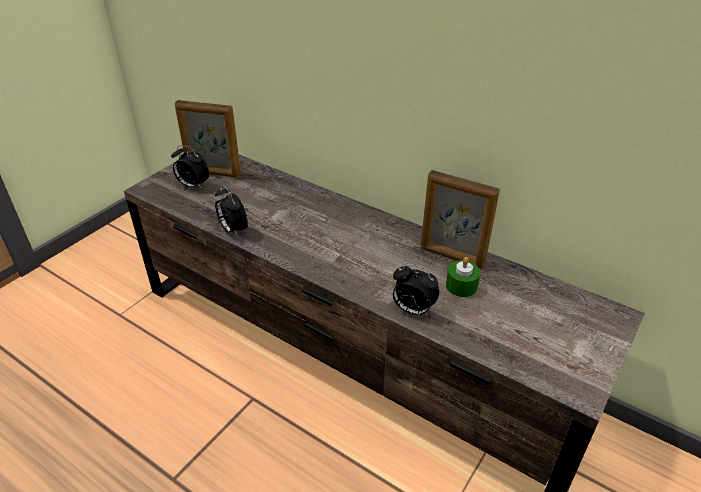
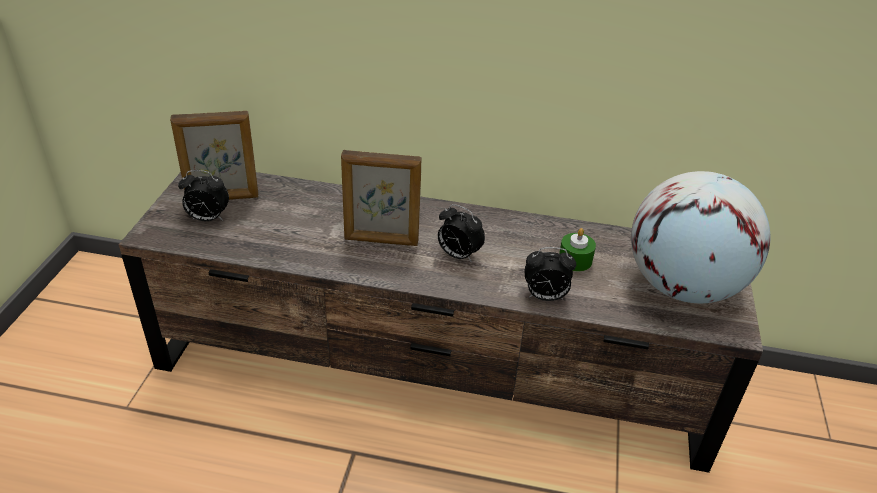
camera: 25 degrees left, 0 degrees up
(233, 230) = (295, 260): alarm clock -> alarm clock (458, 255)
(452, 257) = (547, 233): picture frame -> picture frame (381, 241)
(552, 336) = (683, 286): none -> globe

